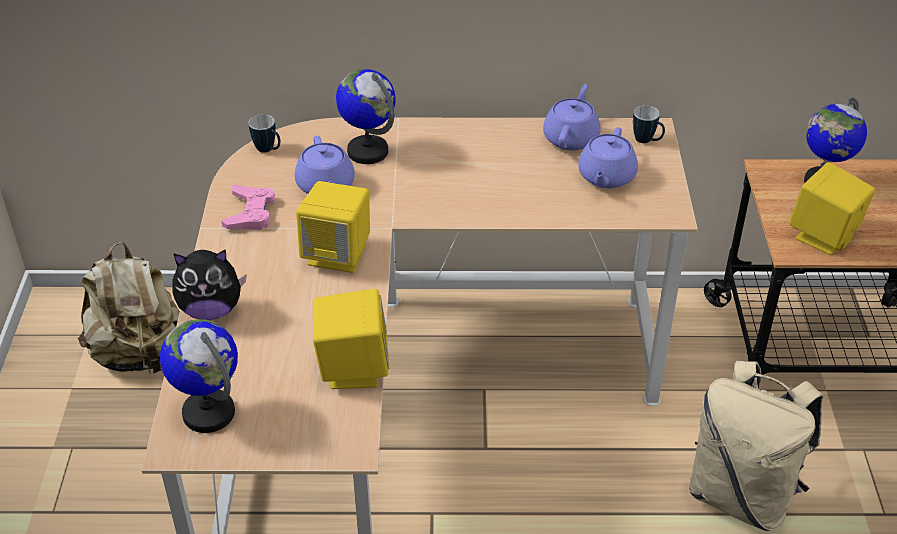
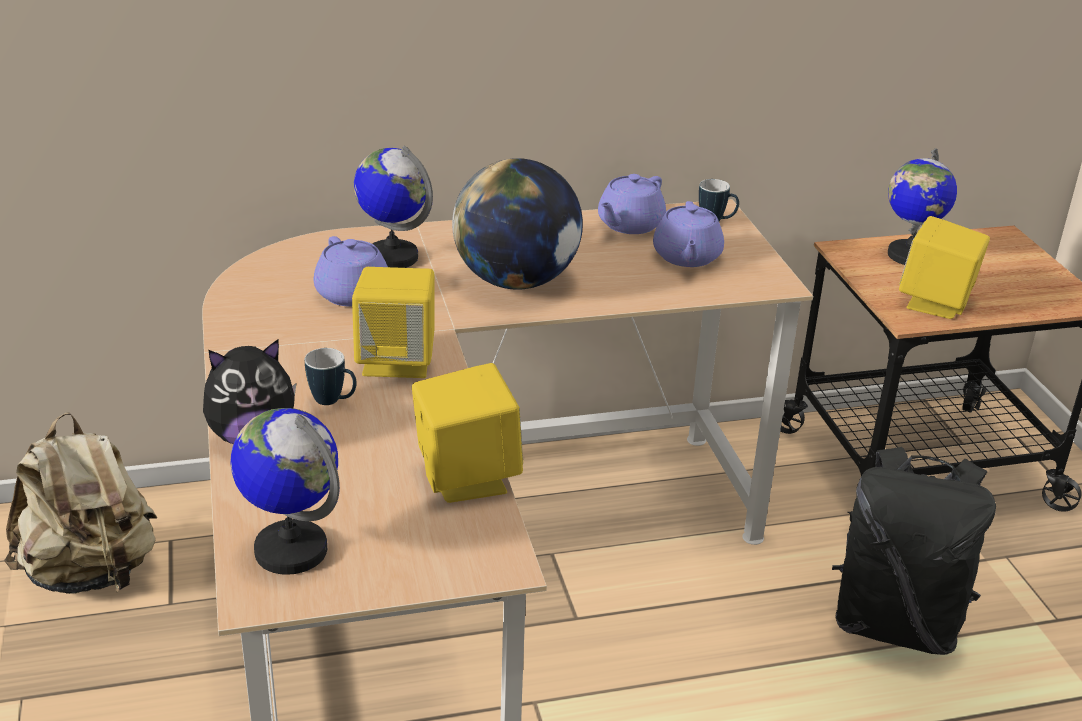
camera: 15 degrees left, 10 degrees down
(250, 213) = (266, 330): pink game controller -> none
(268, 150) = (266, 266): mug -> mug (333, 401)
(457, 186) = (516, 281): none -> globe
(571, 138) = (629, 225): purple teapot -> purple teapot turned 150 degrees counterclockwise
(742, 495) = (895, 623): beige backpack -> black backpack

